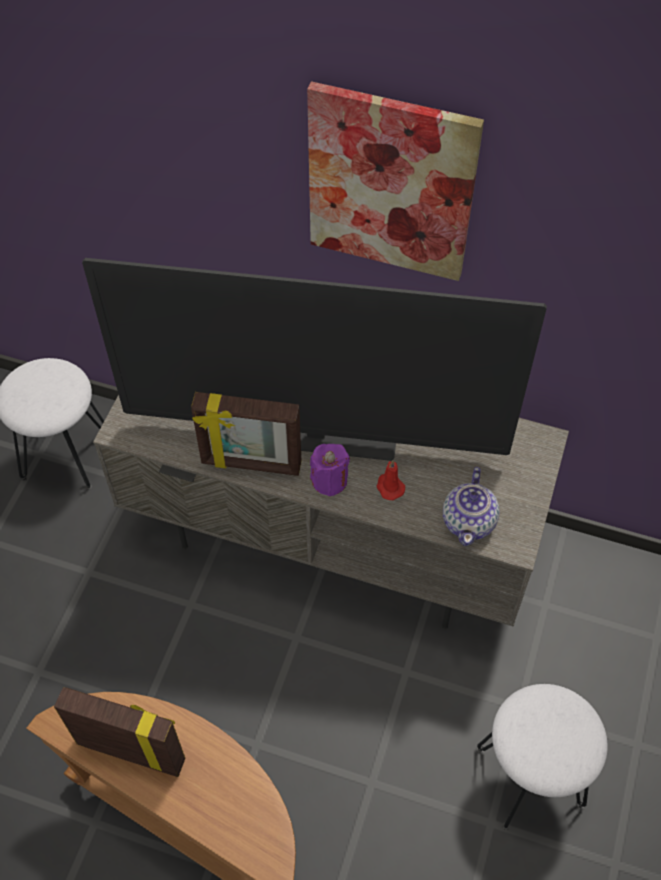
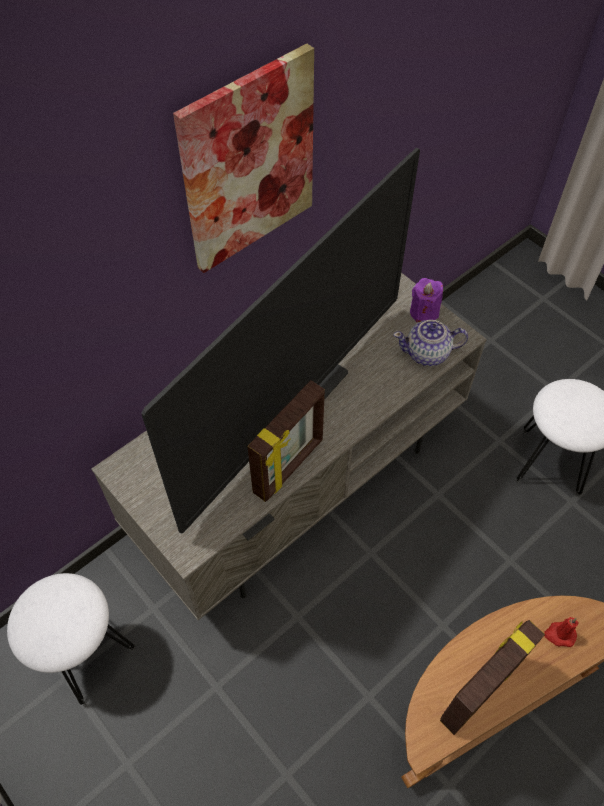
camera: 60 degrees left, 0 degrees up
(329, 480) = (339, 421): purple candle -> purple candle (424, 312)
(389, 487) = (369, 386): red candle -> red candle (559, 634)
(469, 521) = (427, 353): teapot -> teapot turned 135 degrees clockwise

